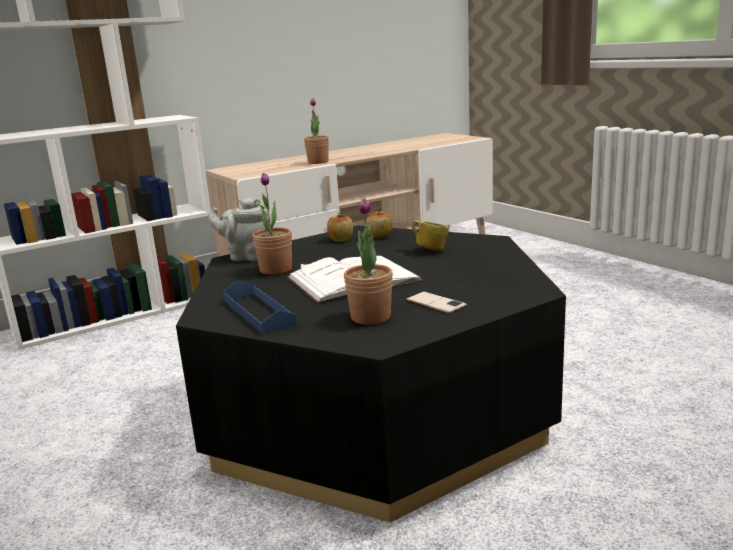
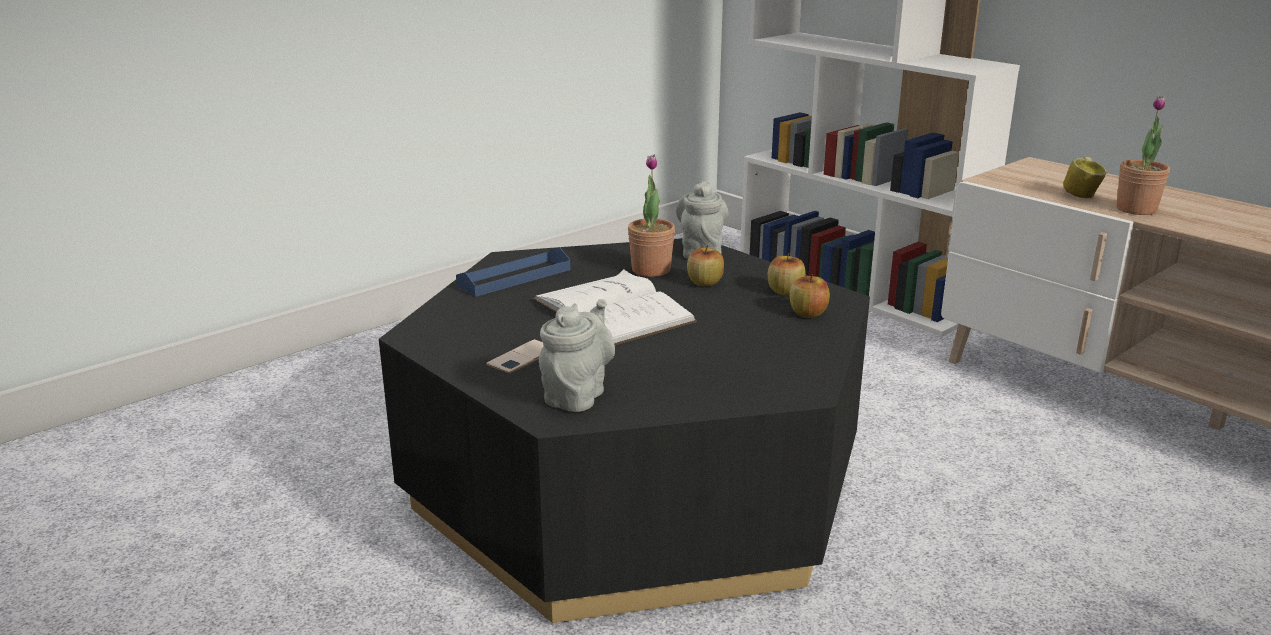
camera: 80 degrees right, 5 degrees up
(313, 256) = (705, 283): none -> apple
(370, 317) = (487, 327): potted plant -> none
(429, 250) = (740, 348): mug -> mug (1081, 195)
(500, 286) = (577, 394): none -> grey teapot

